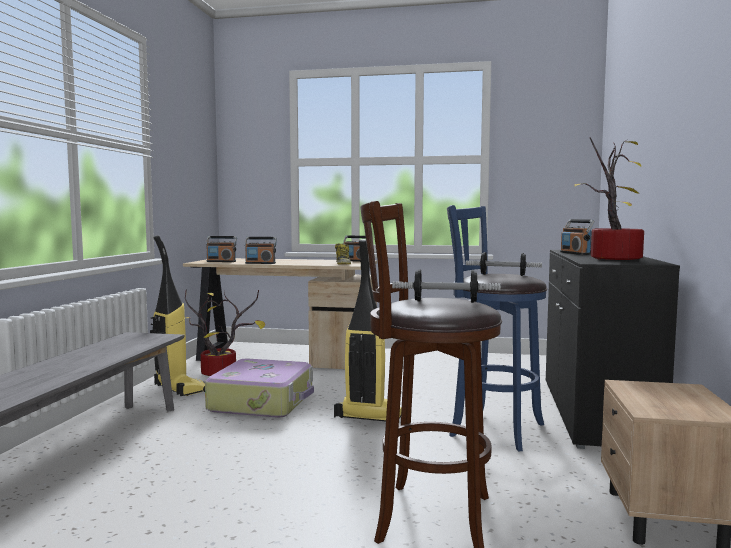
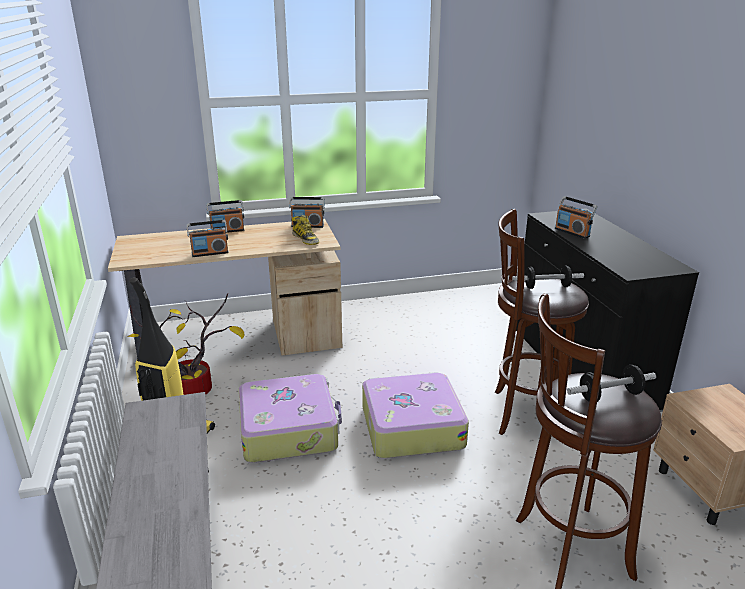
camera: 25 degrees left, 20 degrees up
(221, 261) = (151, 253): radio -> radio (227, 231)
(368, 417) = (411, 426): vacuum cleaner -> suitcase
(492, 428) = (524, 413): blue stool -> brown stool
(612, 259) = (628, 255): potted plant -> none

